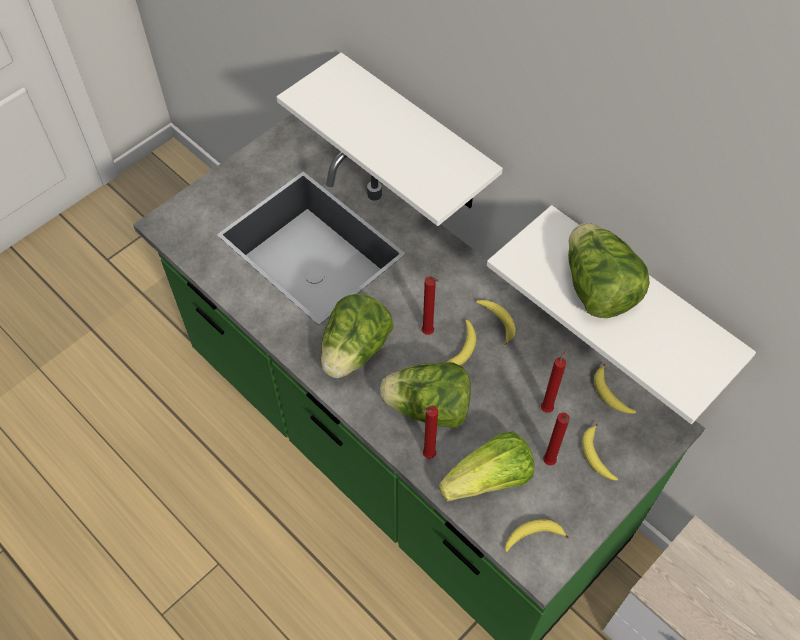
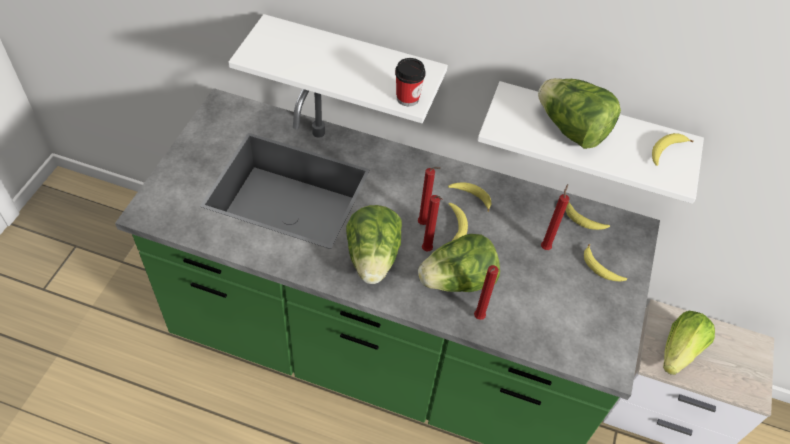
camera: 30 degrees left, 5 degrees down
(434, 193) = (407, 98): none -> cup
(489, 479) = (535, 317): lettuce -> lettuce (680, 350)
(532, 536) = (592, 347): banana -> banana (665, 151)
(549, 463) = (571, 287): red candle -> red candle (427, 251)

